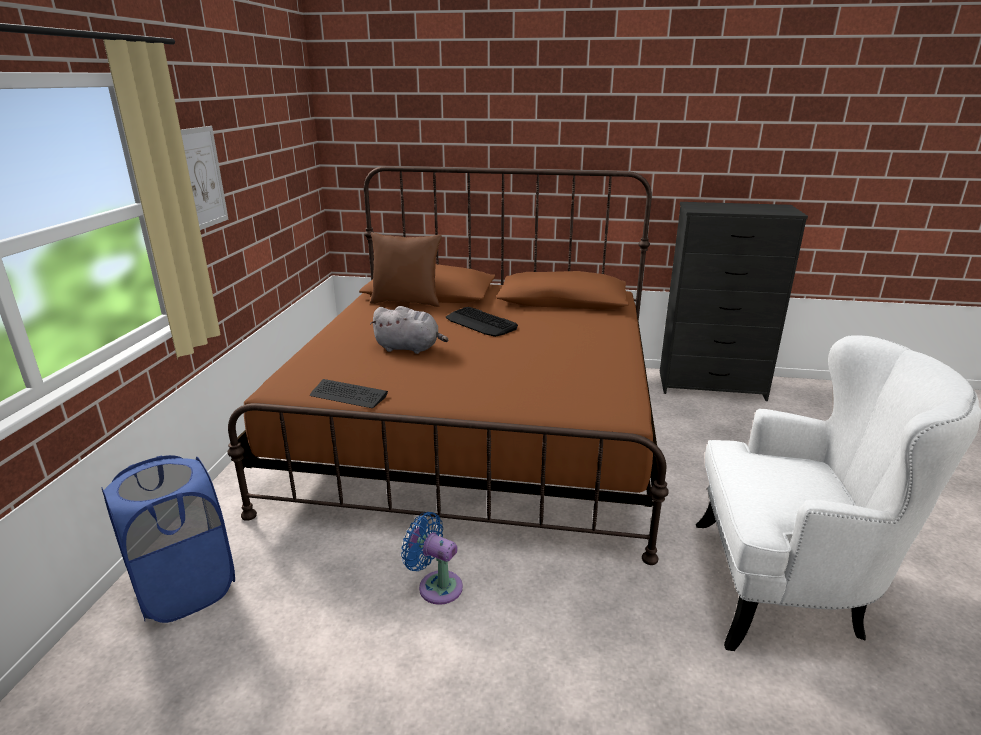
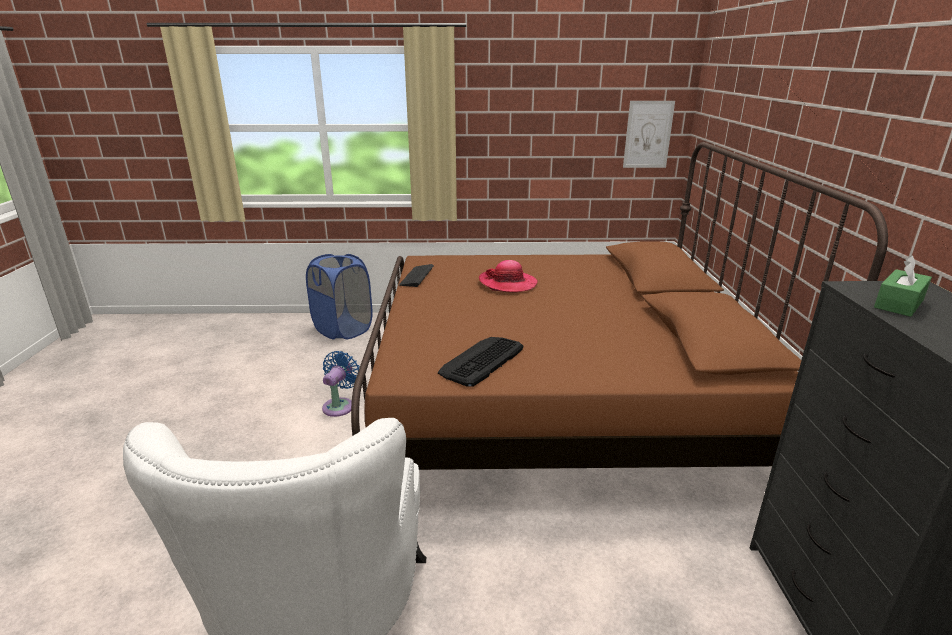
camera: 80 degrees right, 0 degrees up
(201, 178) = (491, 118): picture -> picture (648, 134)
(406, 302) = (617, 270): brown pillow -> none
(410, 348) = (508, 283): grey plush toy -> hat
(481, 323) = (587, 303): keyboard -> keyboard (481, 361)
(718, 209) = (898, 303): none -> green tissue box

